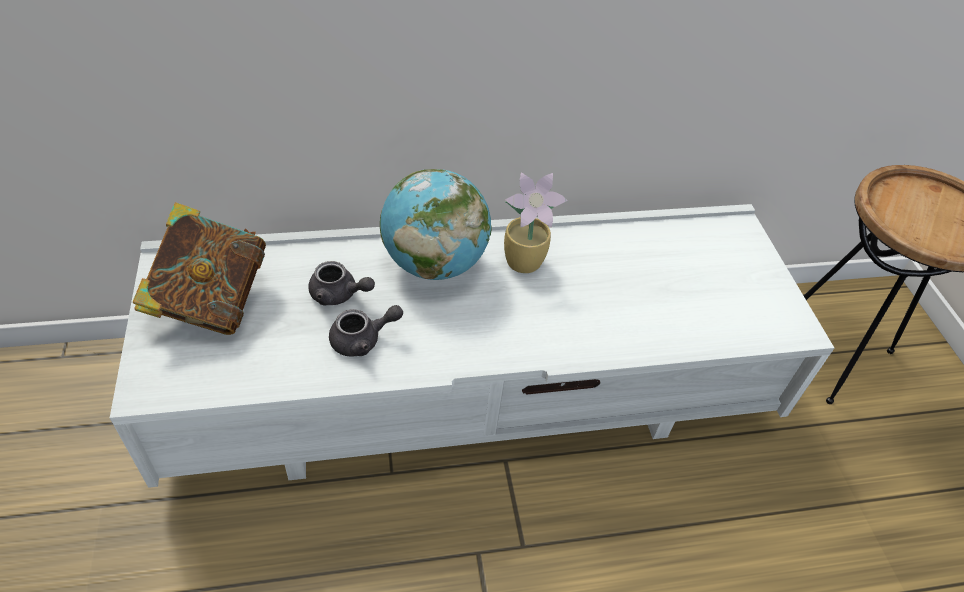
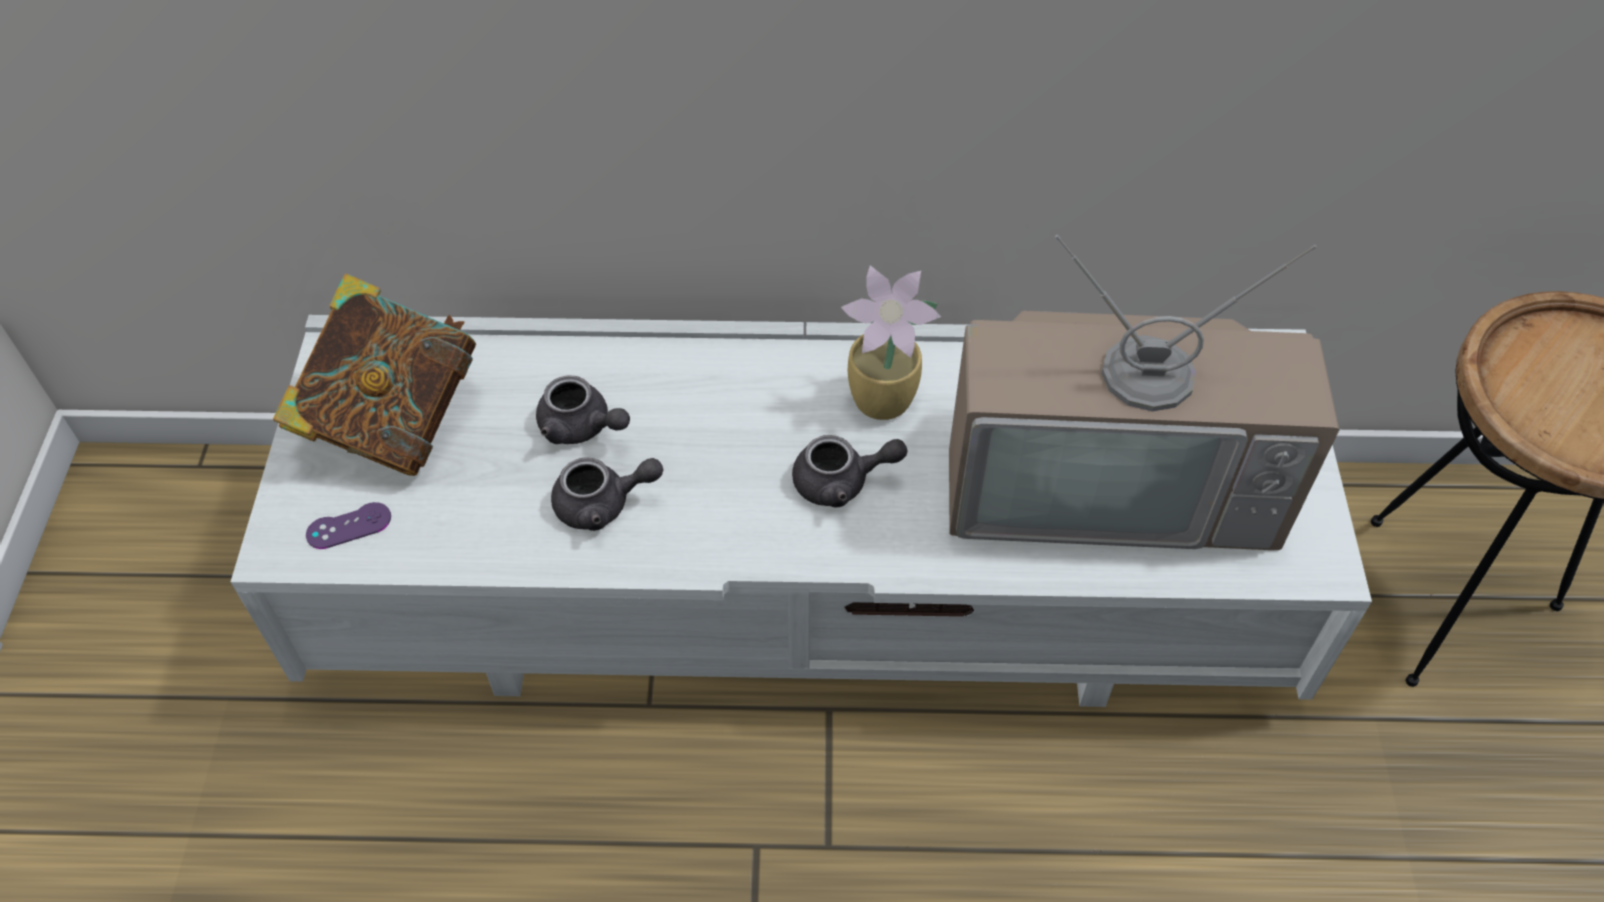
camera: 15 degrees right, 5 degrees up
(190, 371) = (349, 526): none -> purple game controller
(434, 263) = (738, 389): globe -> none
(511, 312) = (842, 482): none -> grey teapot
(670, 295) = (1111, 480): none -> television

